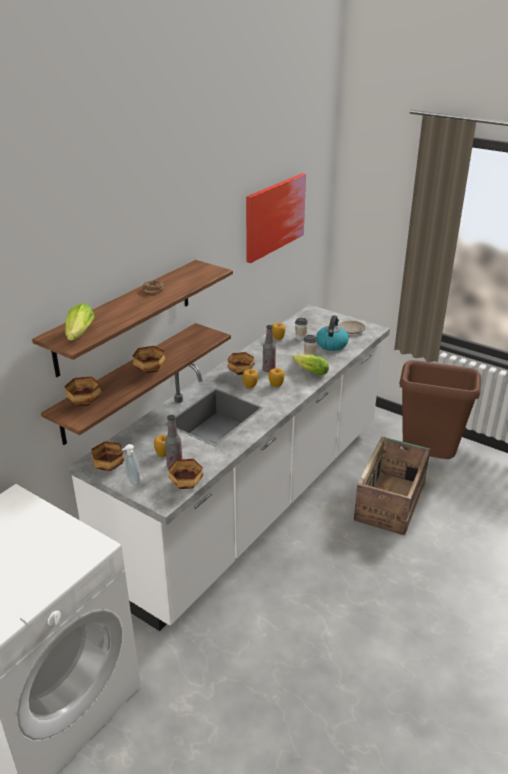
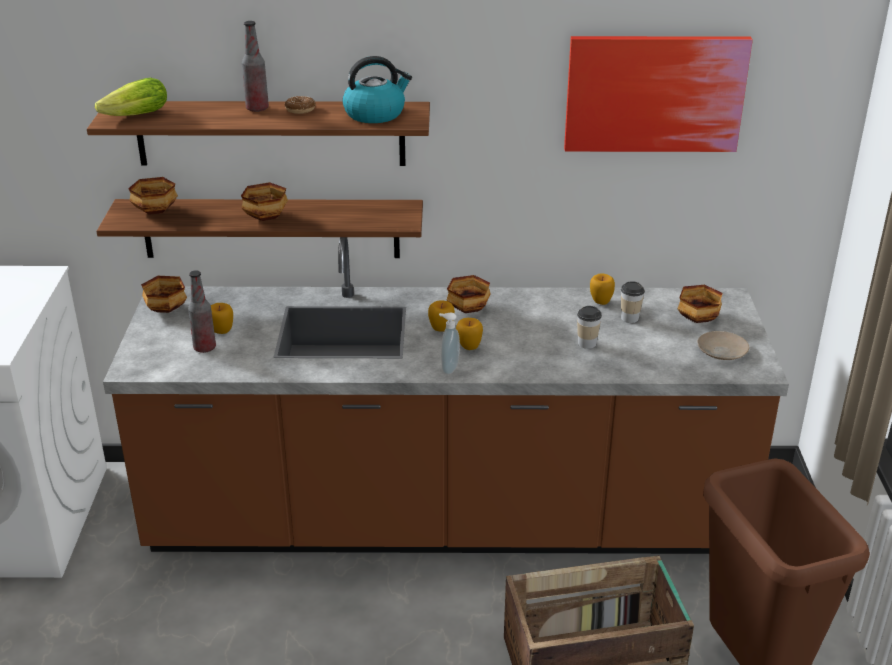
camera: 55 degrees right, 0 degrees up
(132, 482) = (150, 334): soap dispenser -> soap dispenser (448, 368)
(186, 485) = (174, 370): bowl -> bowl (697, 319)
(254, 500) = (446, 519): white counter -> brown counter
(269, 370) = (503, 326): bottle -> bottle (257, 108)
(309, 371) = (542, 359): lettuce -> none
(331, 344) = (650, 349): kettle -> kettle (375, 114)

